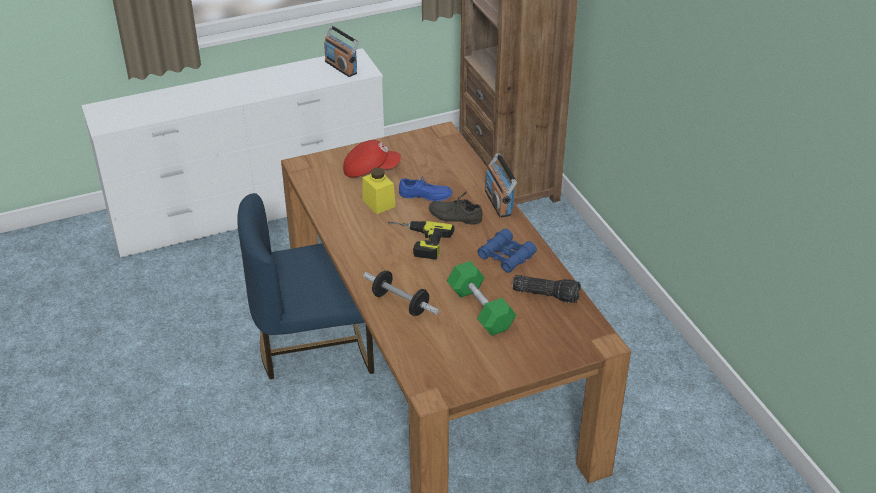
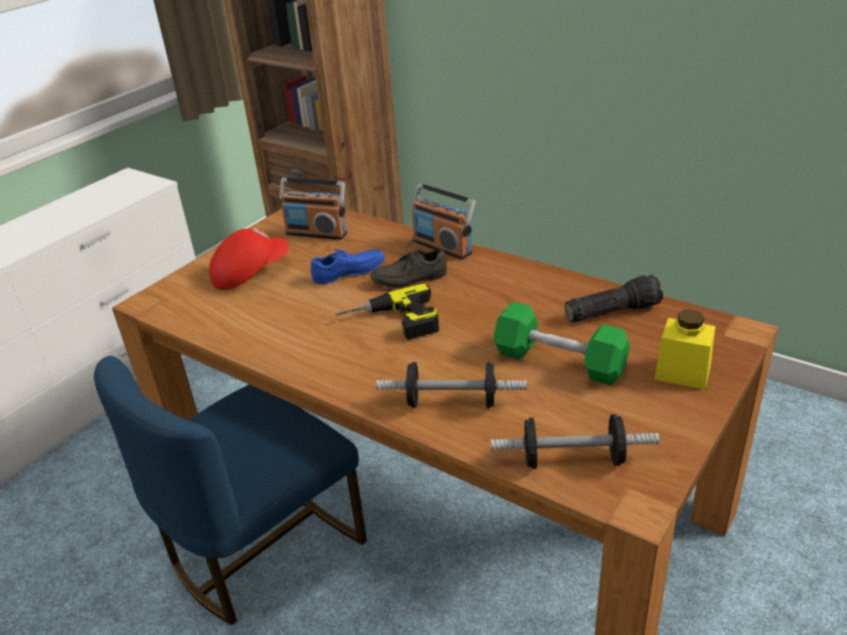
camera: 30 degrees left, 5 degrees down
(341, 67) = (116, 190): radio -> radio (317, 233)
(378, 203) = (297, 302): yellow jar -> yellow jar (682, 372)
(426, 361) = (572, 460): none -> dumbbell
(506, 256) = (517, 293): blue binoculars -> none

